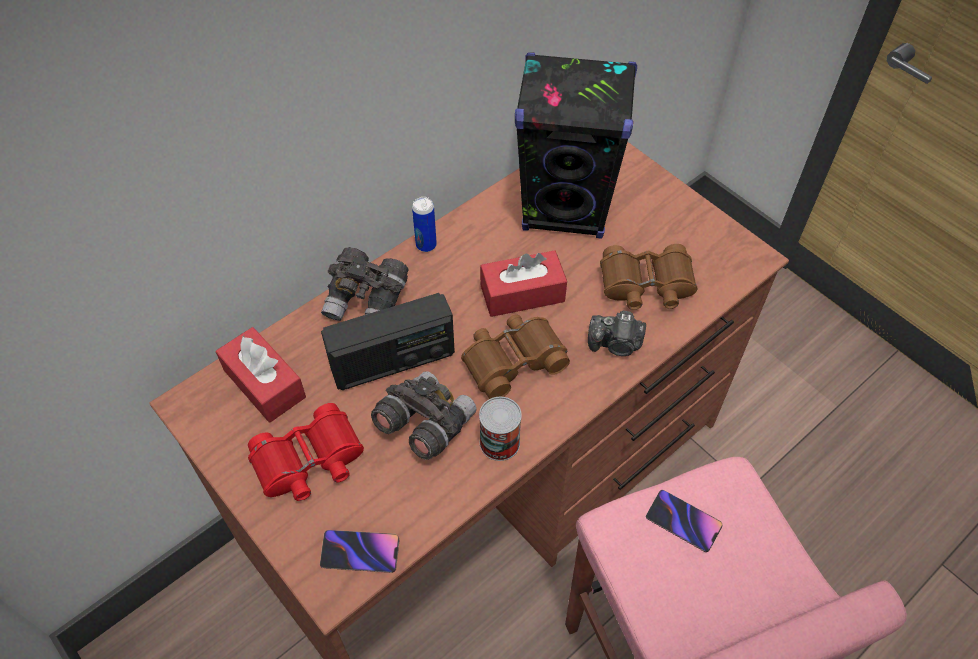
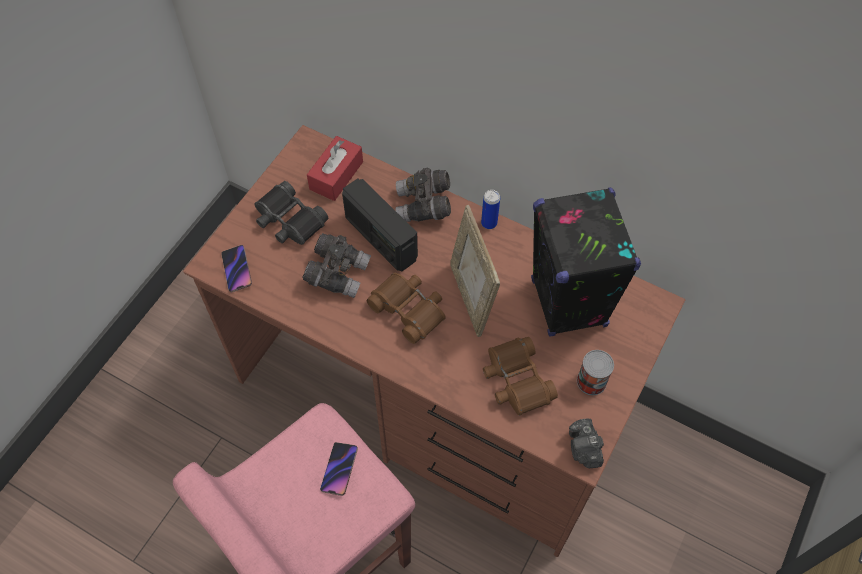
camera: 70 degrees right, 5 degrees up
(309, 462) = (289, 221): red binoculars -> black binoculars
(499, 442) = (339, 321): can -> can (591, 381)
(522, 293) = (471, 298): red tissue box -> picture frame
(616, 344) = (450, 373): camera -> camera (583, 449)

